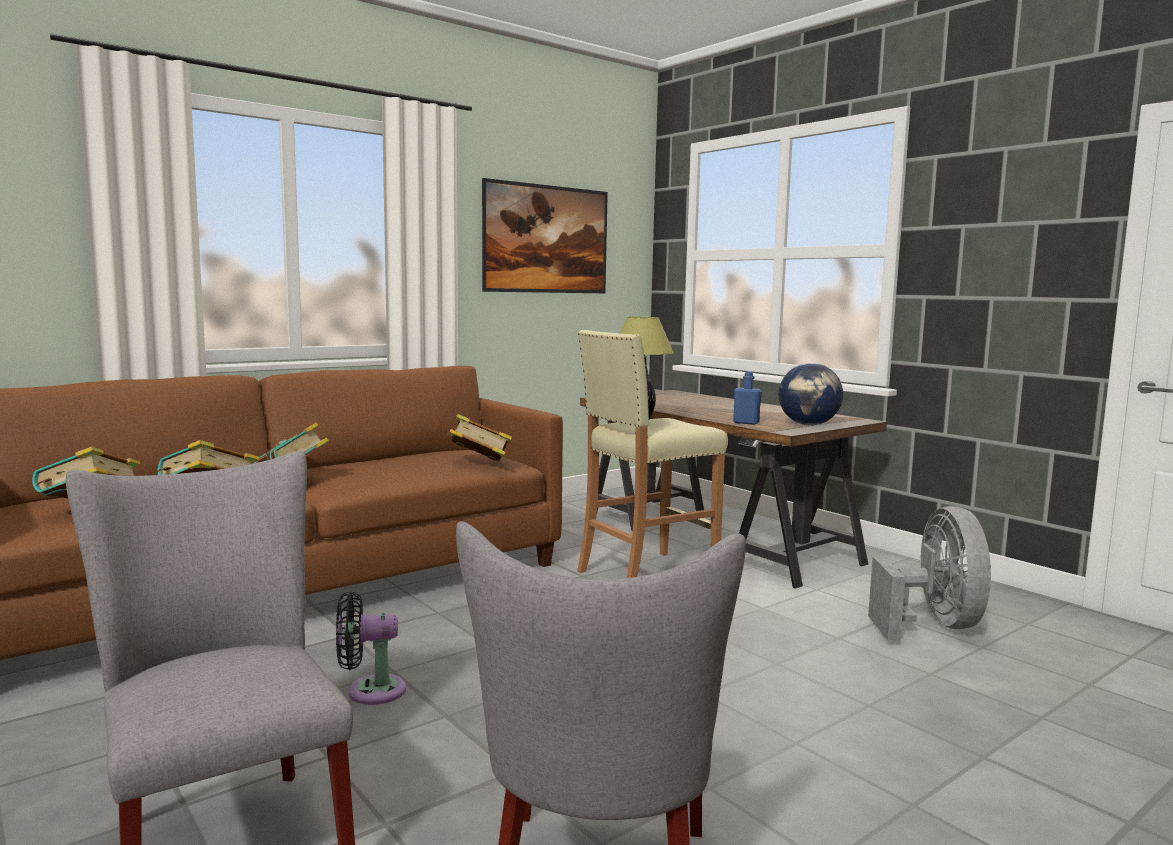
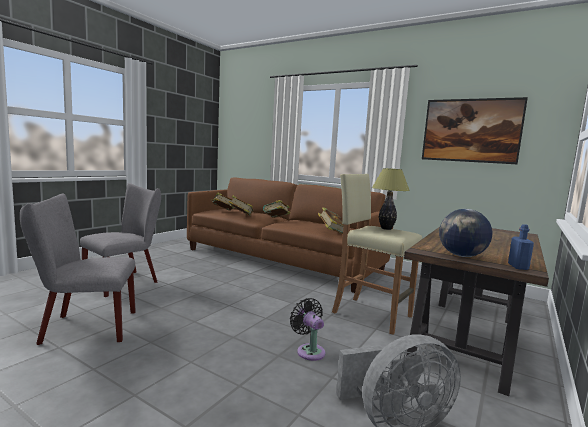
camera: 70 degrees right, 0 degrees up
(370, 691) = (210, 282): black fan -> black fan (309, 351)
(746, 423) = (432, 244): blue bottle -> blue bottle (518, 267)

